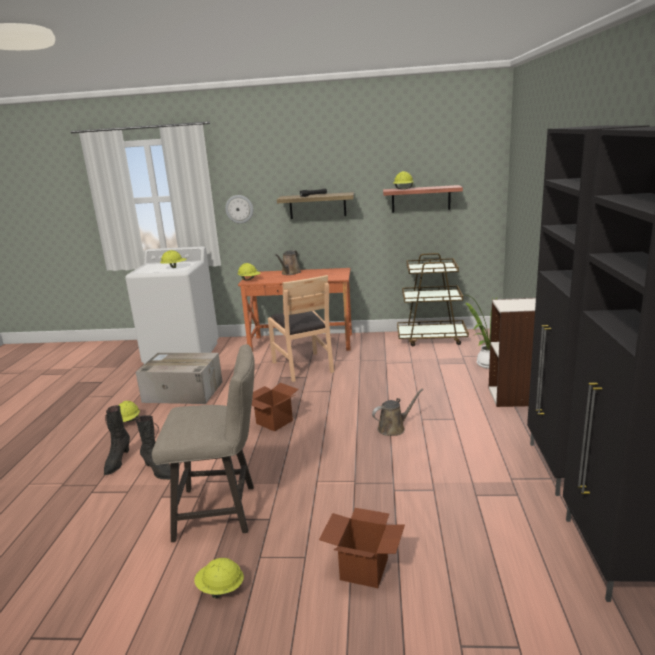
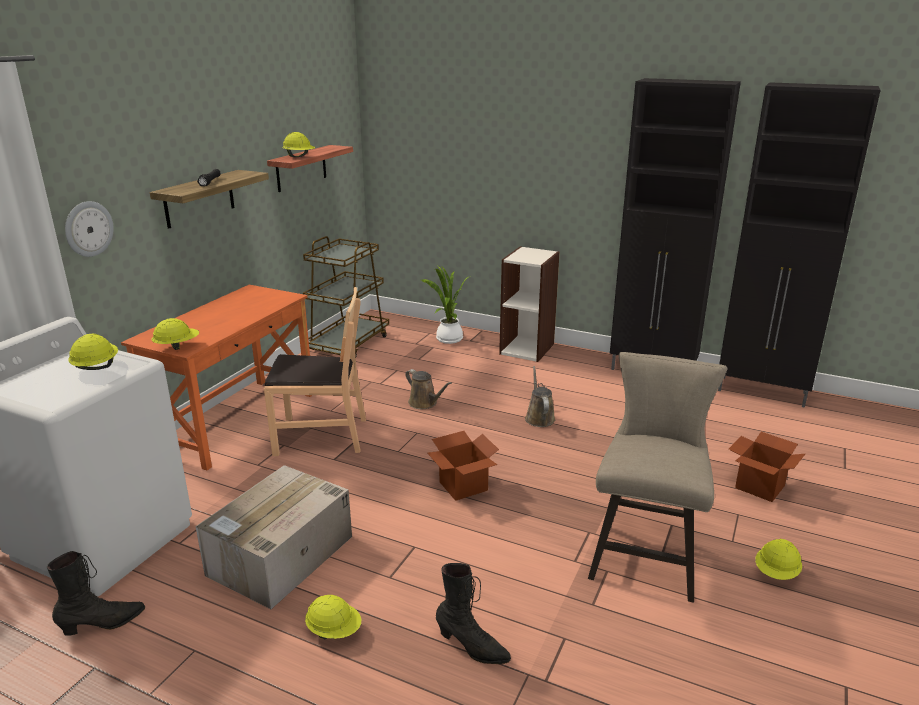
camera: 70 degrees left, 5 degrees up
(159, 471) = (527, 602): black boot -> black boot (103, 624)
(290, 273) = (200, 317): brown watering can -> brown watering can (425, 403)

